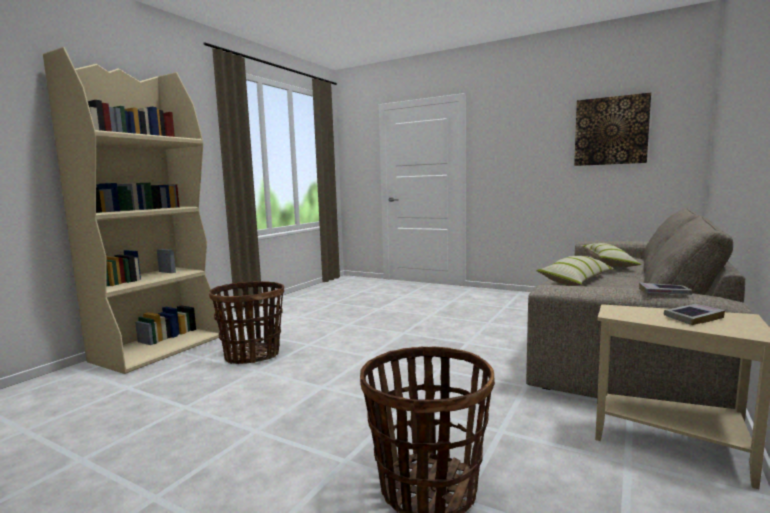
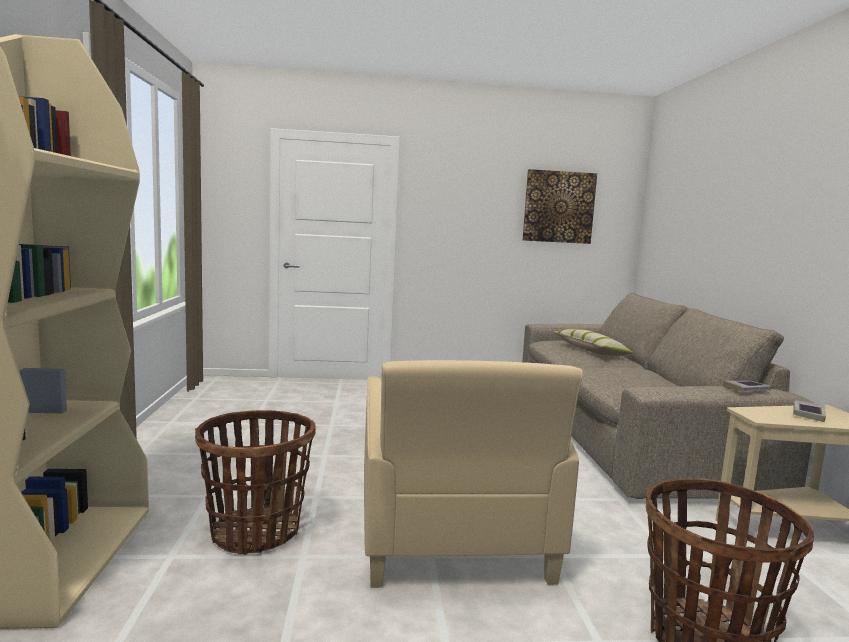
camera: 35 degrees left, 0 degrees up
(349, 382) = (452, 540): none -> beige armchair
(576, 280) = (611, 375): pillow -> none

